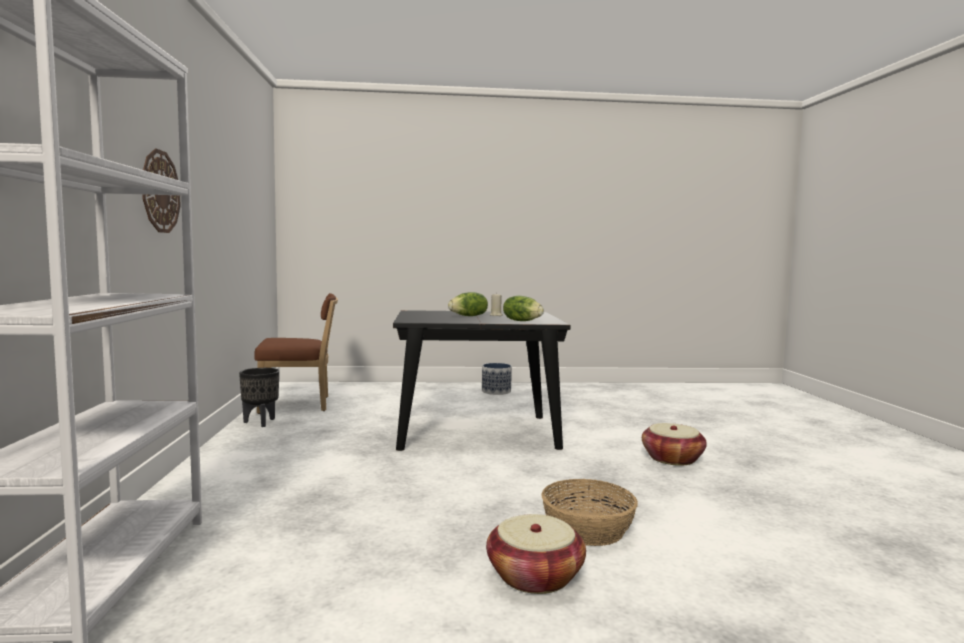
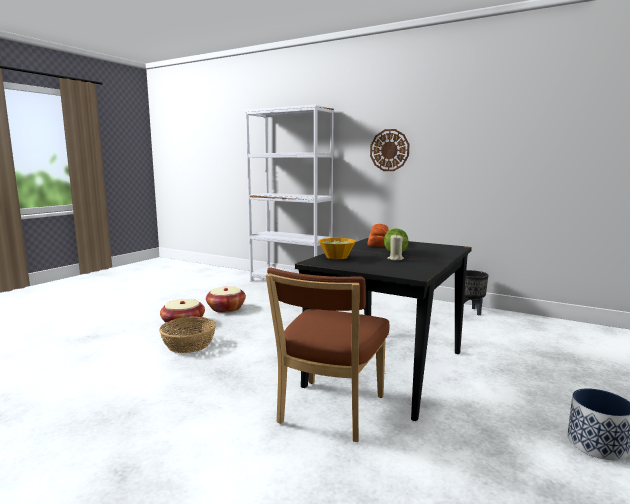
camera: 125 degrees right, 5 degrees up
(299, 405) = (526, 326): brown chair -> brown chair (329, 412)
(427, 319) = (379, 243): none -> bread
(522, 321) = (337, 257): lettuce -> bowl
(672, 459) = (205, 429): basket -> basket (226, 308)

